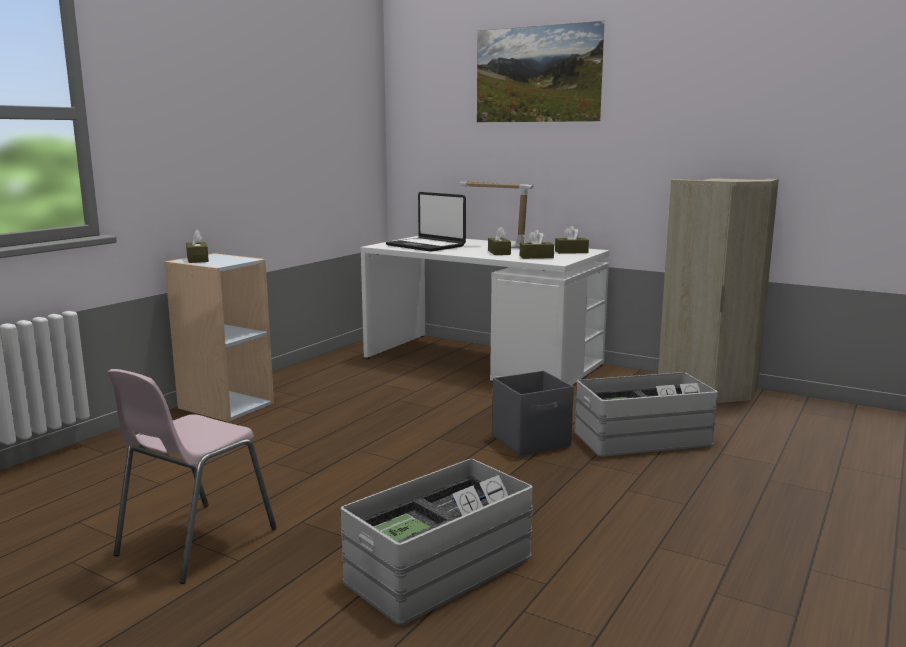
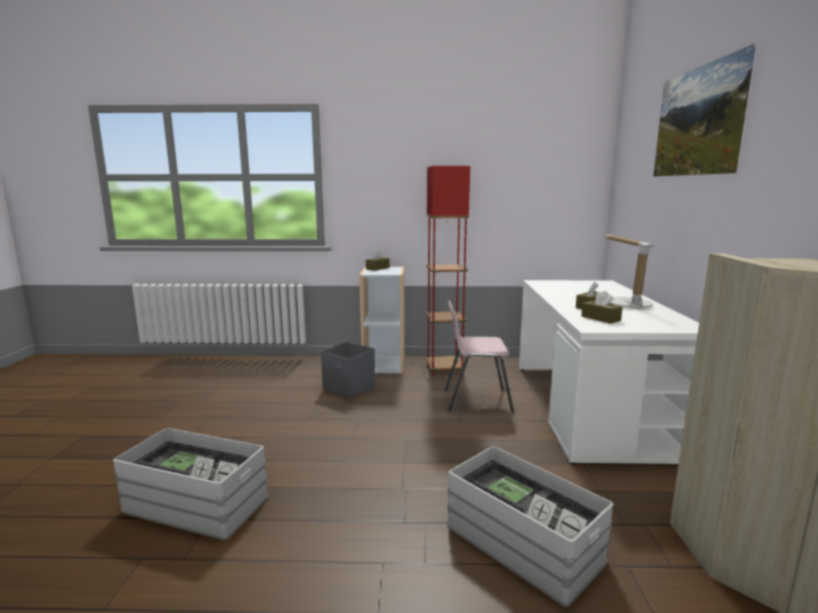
camera: 60 degrees right, 0 degrees up
(194, 542) = (206, 419): pink chair -> pink chair (476, 399)
(301, 383) = (444, 368): none -> red floor lamp
(426, 246) = (566, 289): laptop -> none
(532, 441) = (442, 480): grey storage box -> grey storage box (349, 388)
(571, 252) = (661, 323): brown tissue box -> none

